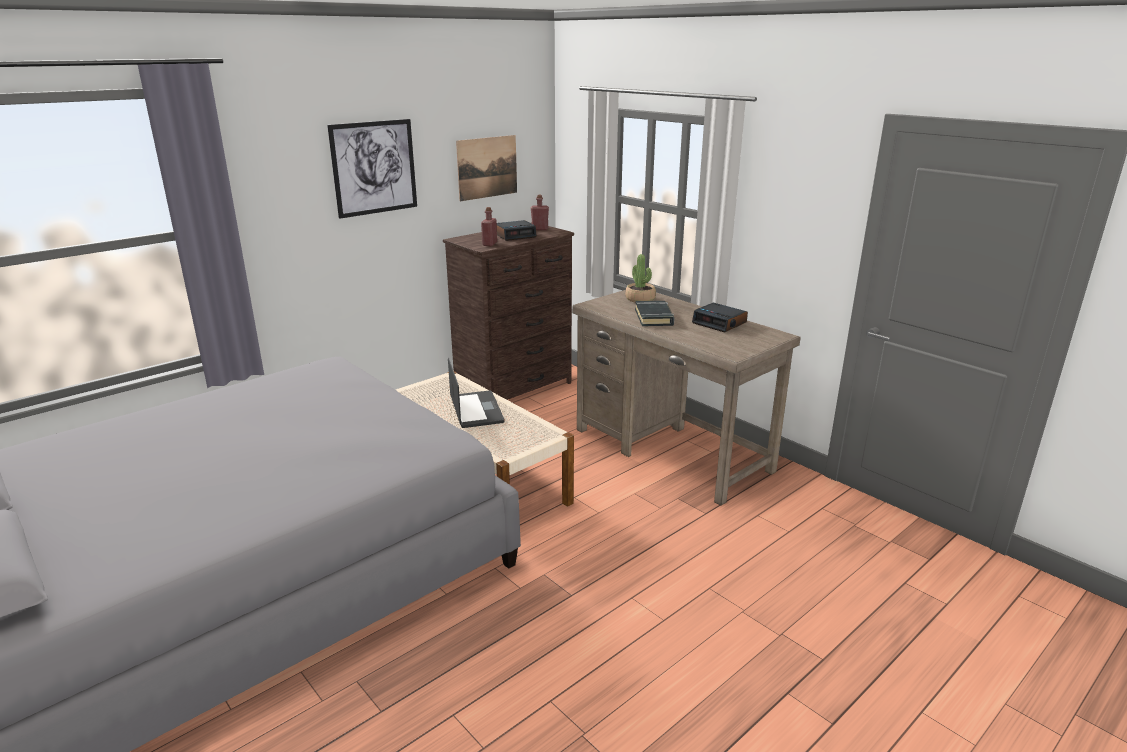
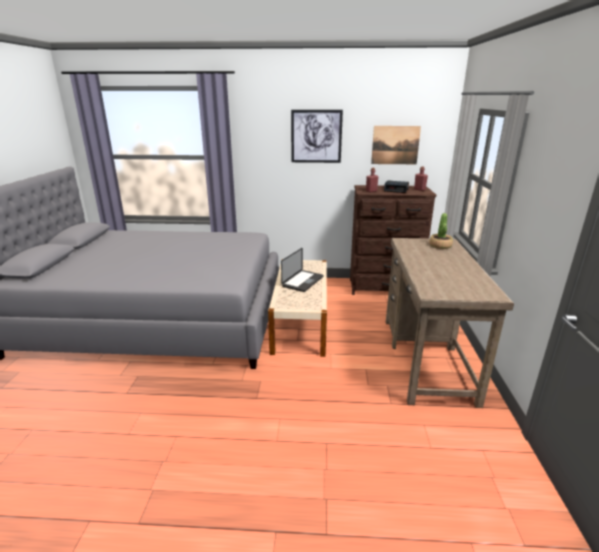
camera: 45 degrees right, 0 degrees up
(654, 317) = (425, 257): black book -> none
(720, 323) = (465, 274): alarm clock -> none

